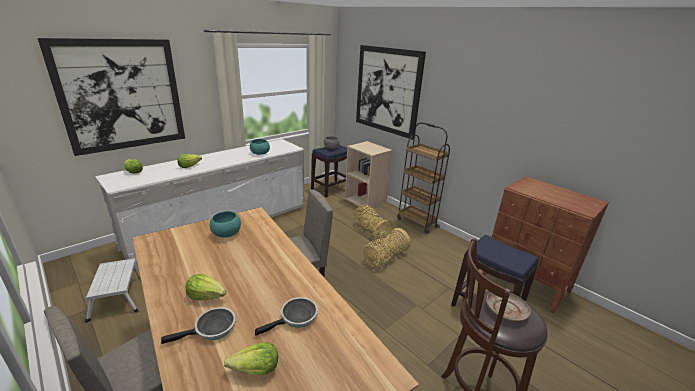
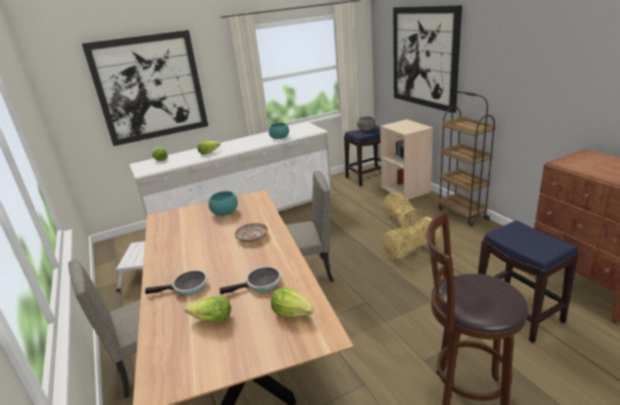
camera: 20 degrees right, 0 degrees up
(206, 296) = (191, 262): lettuce -> lettuce (292, 312)
(506, 311) = (480, 291): beige plate -> beige plate (252, 236)

